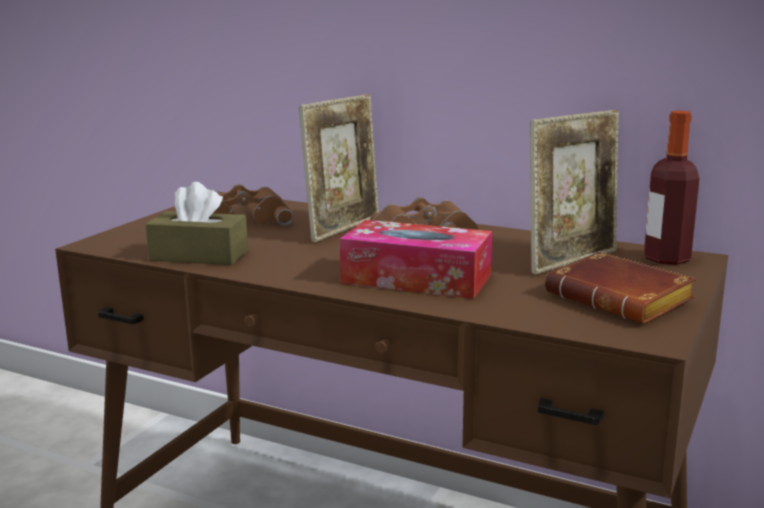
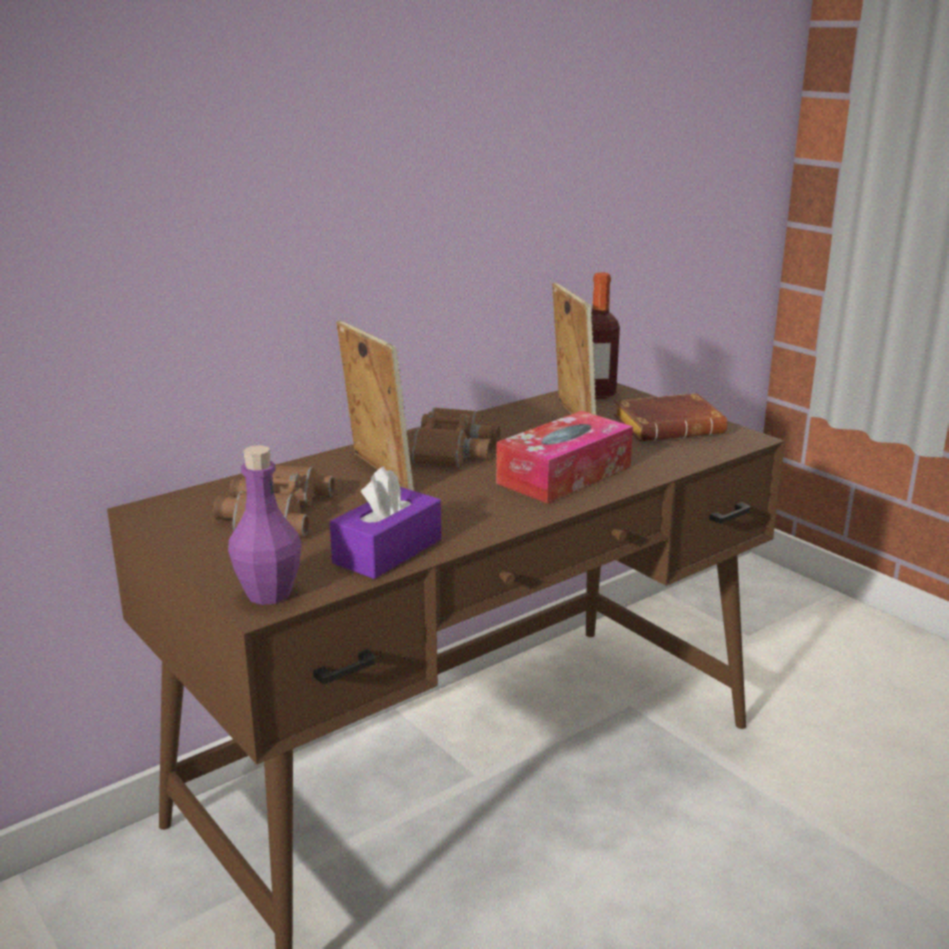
camera: 65 degrees left, 5 degrees up
(112, 242) = (269, 594): none -> purple bottle
(199, 255) = (387, 551): brown tissue box -> purple tissue box

